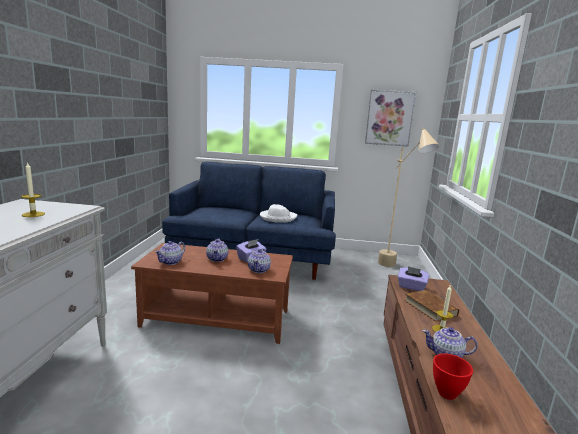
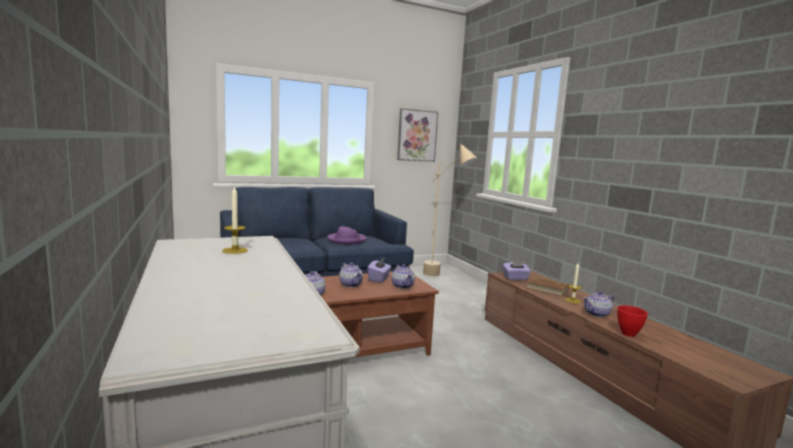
camera: 30 degrees left, 5 degrees down
(278, 218) = (346, 240): white hat -> purple hat

